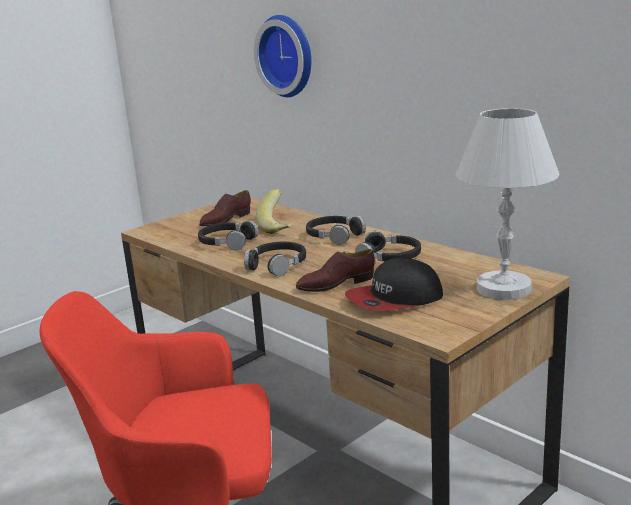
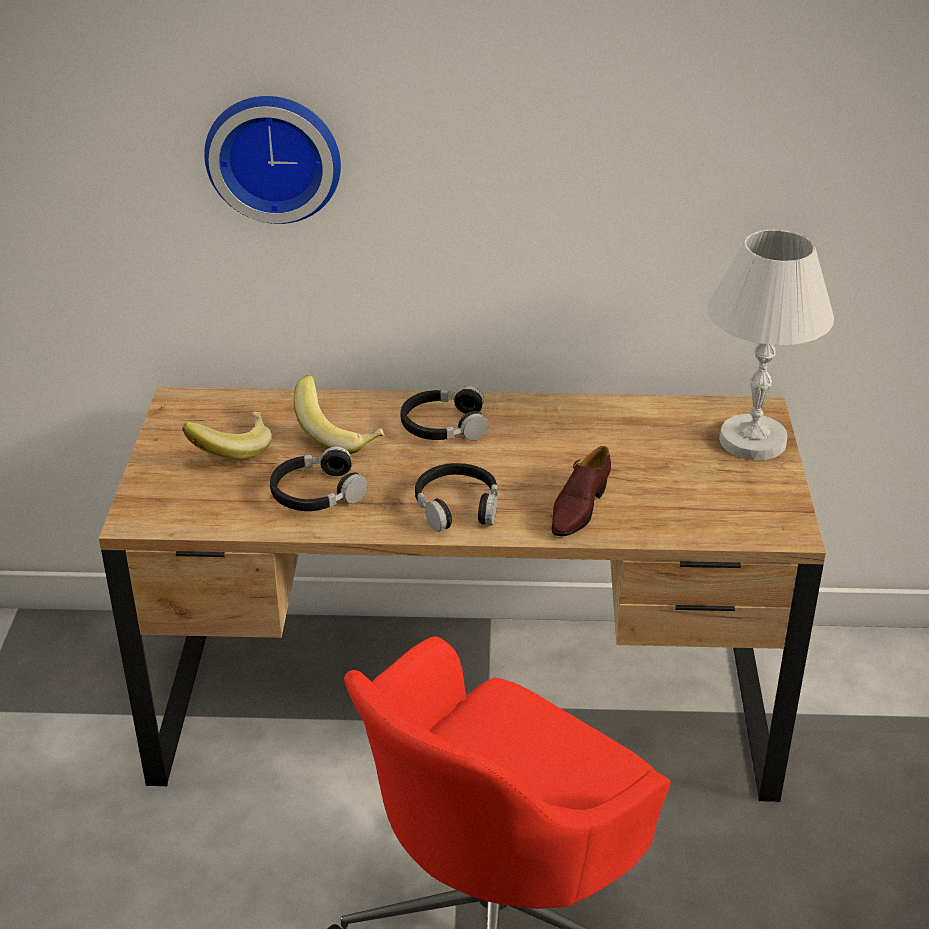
camera: 45 degrees left, 15 degrees up
(225, 220) = (231, 450): brown shoe -> banana
(390, 257) = (570, 439): black headphones -> none
(394, 299) = (676, 504): cap -> none

